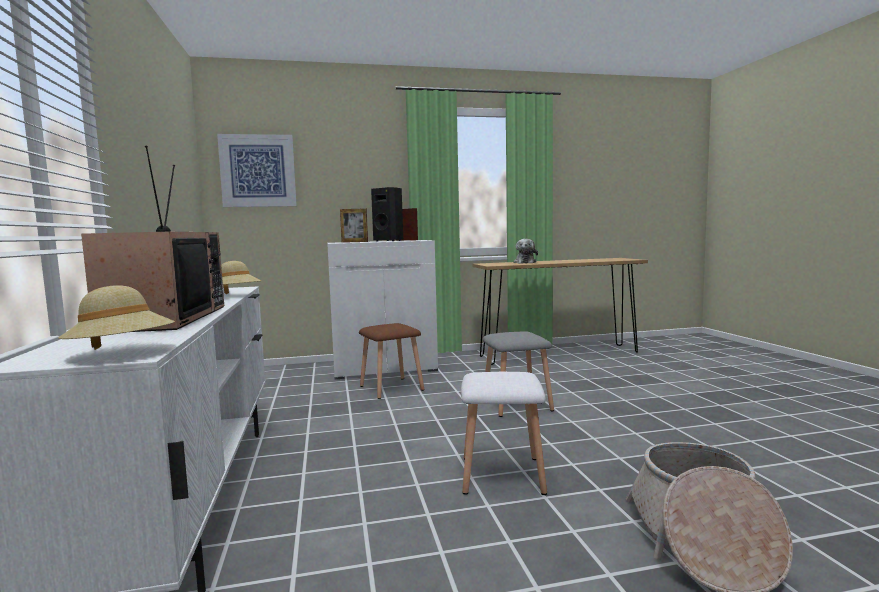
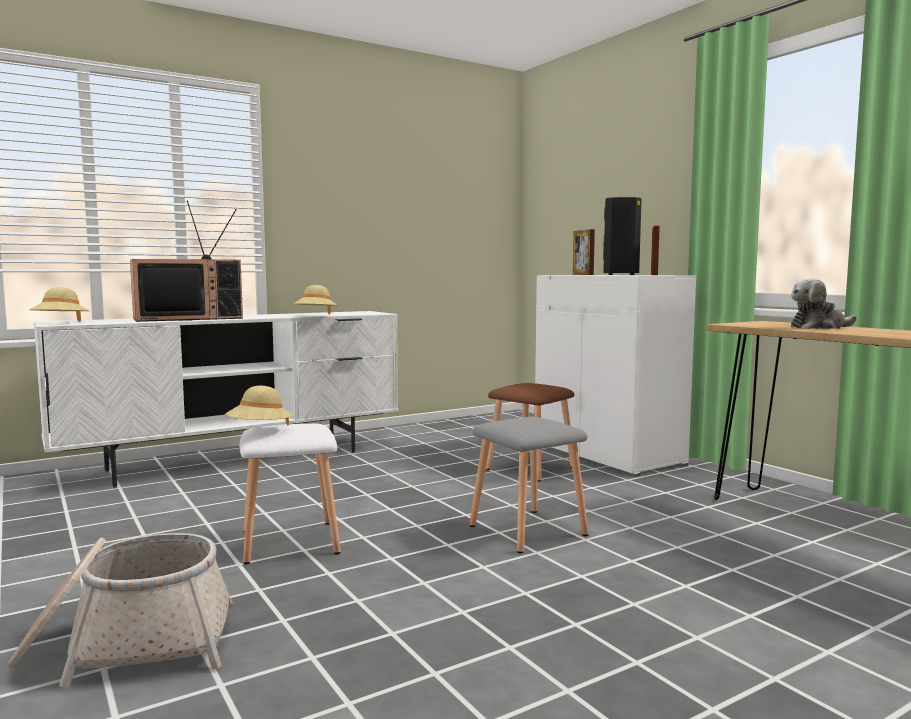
camera: 70 degrees right, 0 degrees up
(258, 171) = (559, 188): picture -> none
(505, 384) = (259, 431): none -> beige hat

